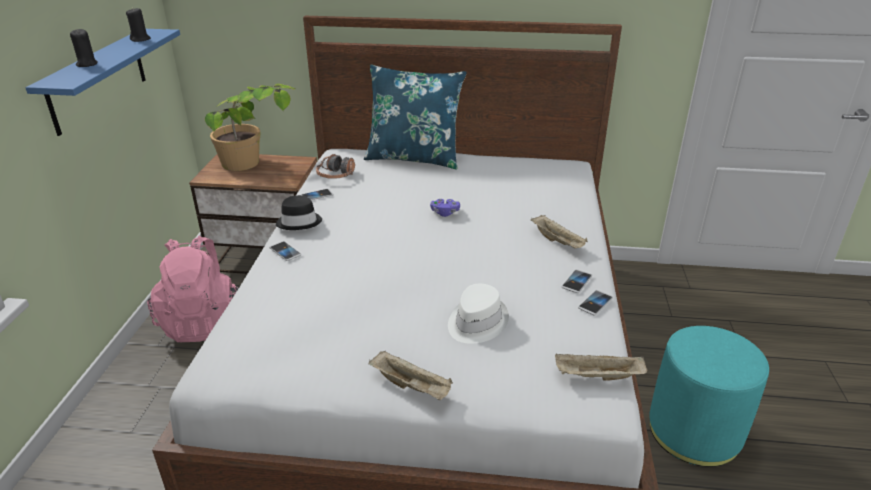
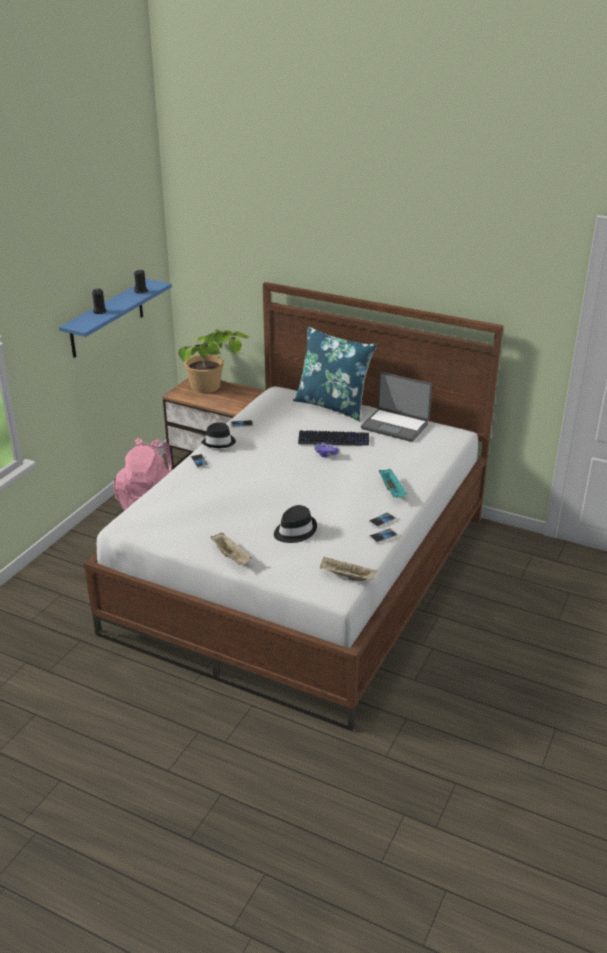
camera: 20 degrees right, 0 degrees up
(336, 176) = (264, 411): headphones -> none
(442, 194) = (333, 439): none -> keyboard
(476, 322) = (294, 531): white hat -> black hat
(500, 167) = (395, 425): none -> laptop
(558, 241) = (392, 491): beige tray -> turquoise tray
(694, 431) = (470, 658): turquoise ottoman -> none

